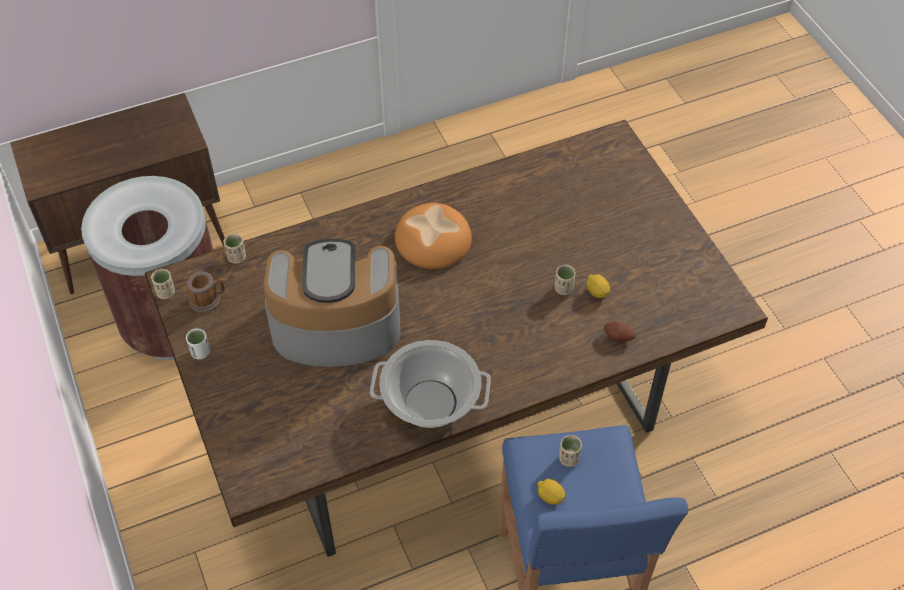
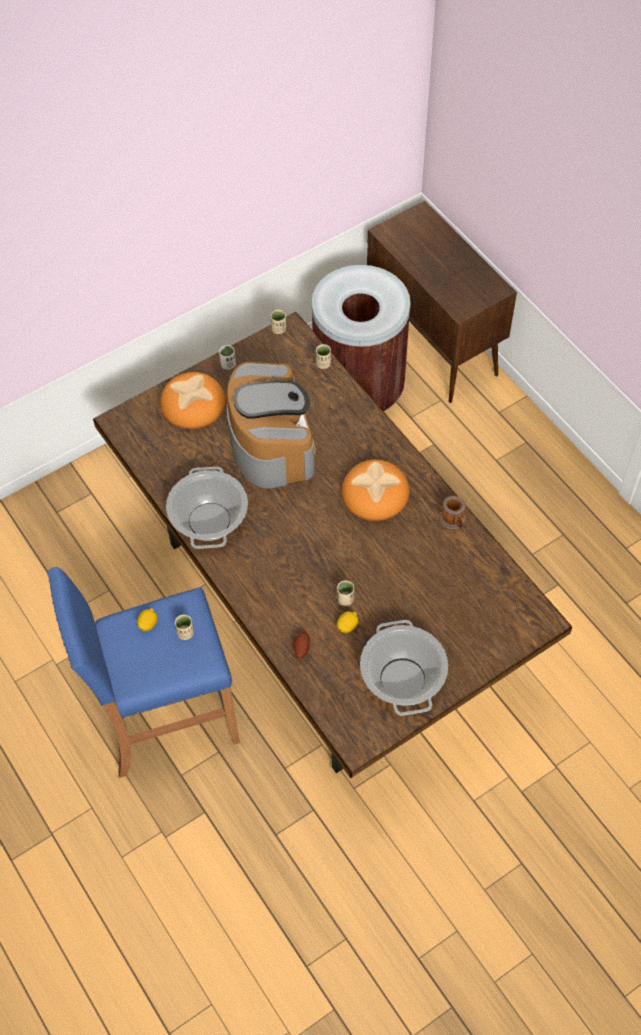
camera: 80 degrees right, 5 degrees up
(208, 299) = (278, 357): mug -> mug (453, 521)
(249, 399) = (192, 404): none -> bread
(666, 257) = (402, 678): none -> cooking pot

